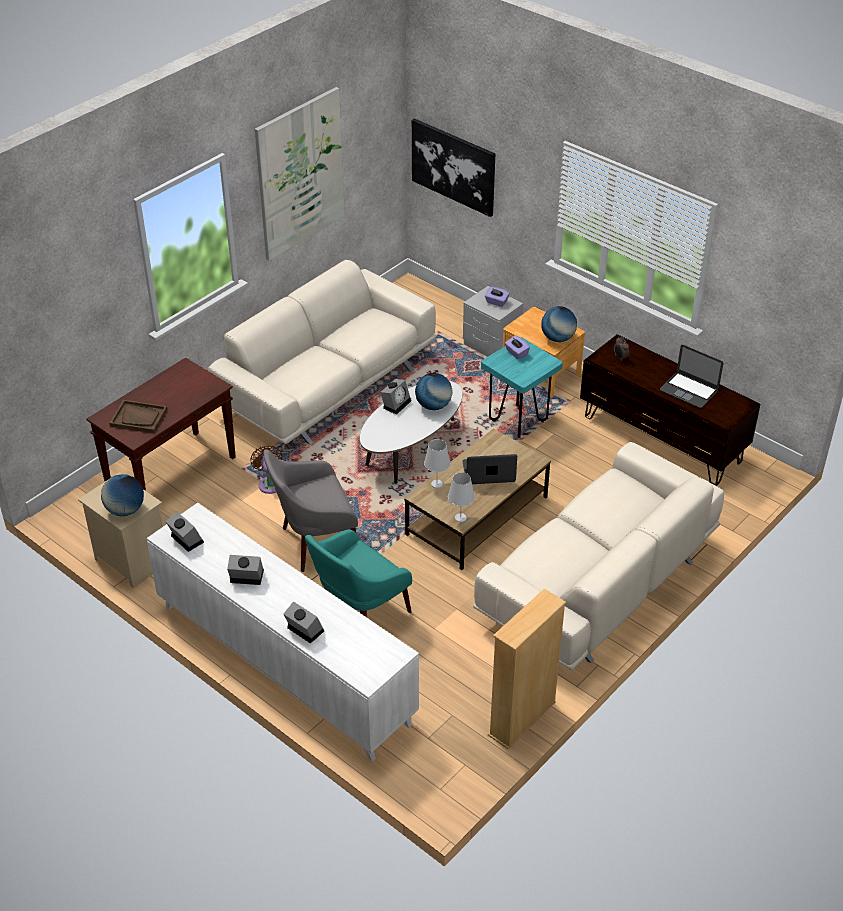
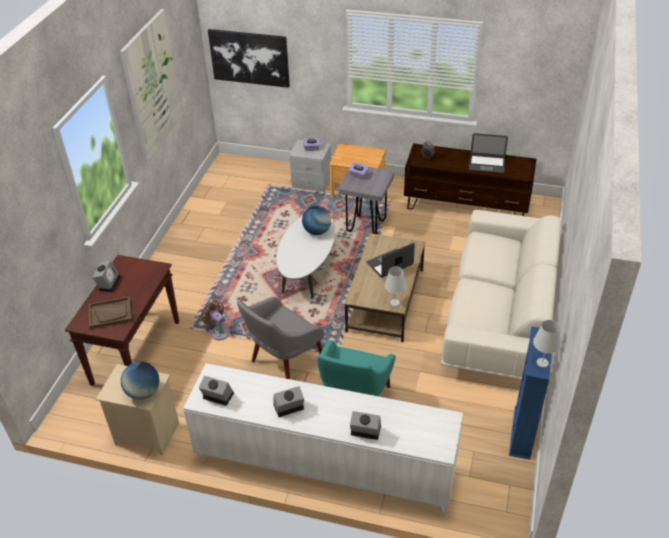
camera: 25 degrees left, 0 degrees up
(328, 385) = (214, 246): beige sofa -> none
(396, 403) = (289, 239): alarm clock -> alarm clock (109, 283)
(437, 484) = (360, 285): white table lamp -> white table lamp (542, 362)
(518, 421) = (366, 226): turquoise stool -> grey stool
(522, 719) = (522, 432): beige bookcase -> blue bookcase
(558, 338) = (371, 159): globe -> none

